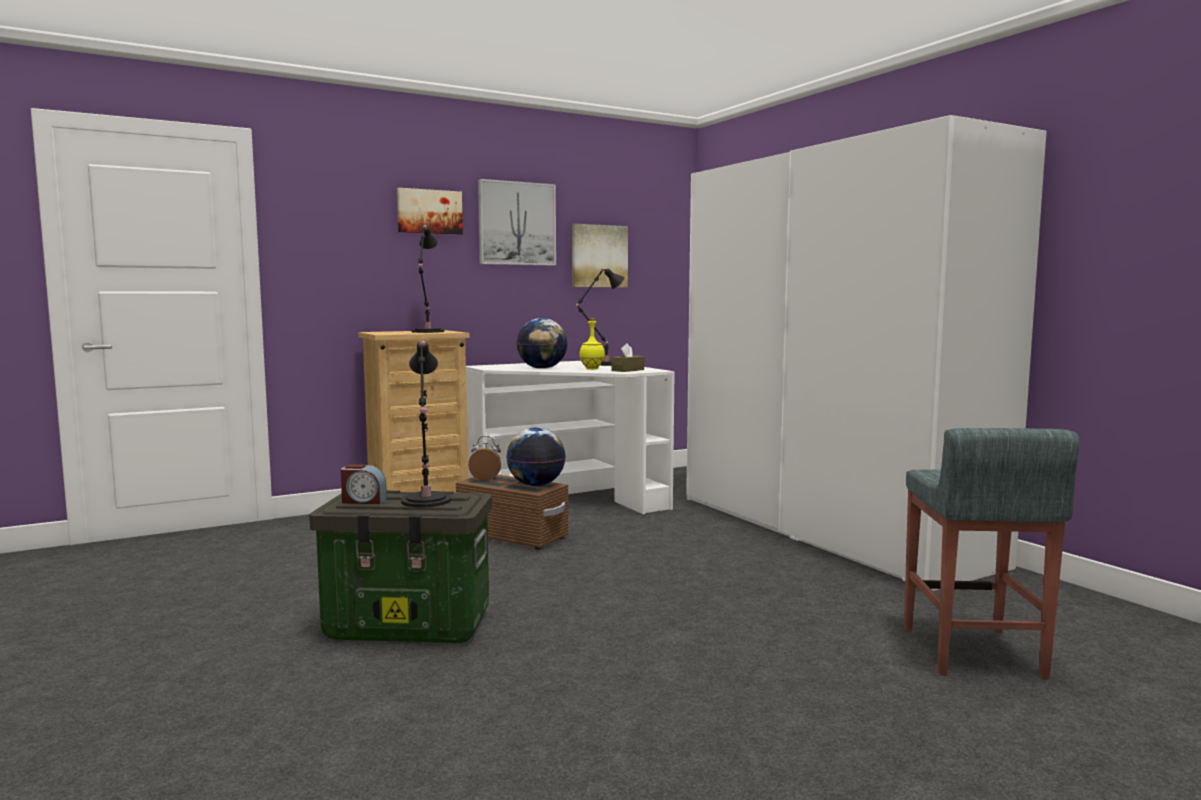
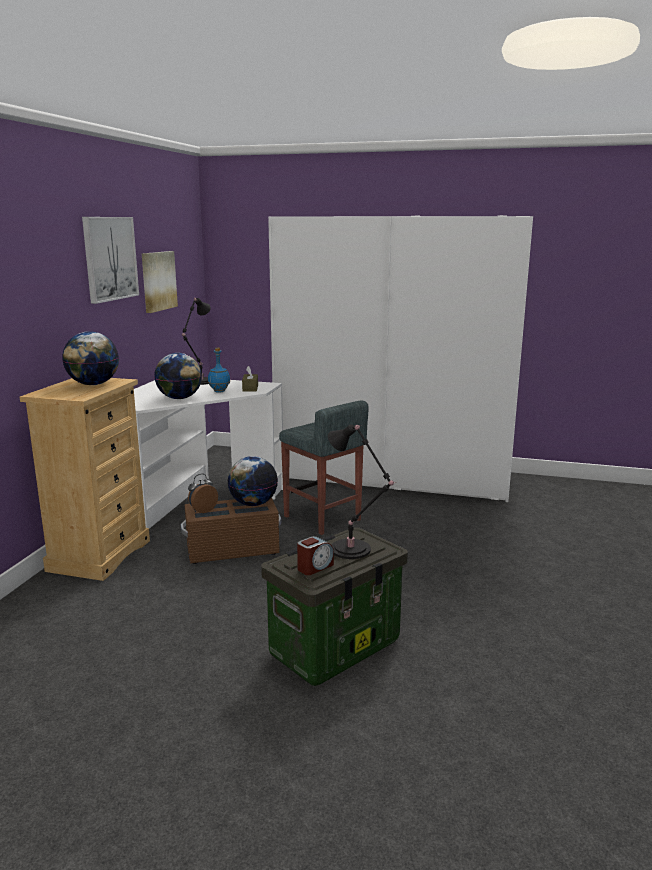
camera: 45 degrees left, 10 degrees up
(427, 332) = (93, 384): black table lamp -> globe
(429, 211) = (53, 255): picture -> none
(592, 369) = (219, 391): yellow bottle -> blue bottle
(971, 652) = (580, 530): grey stool -> grey stool (322, 518)

